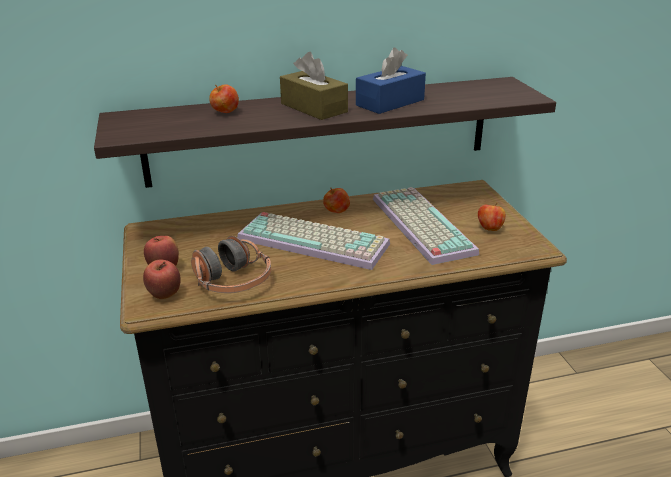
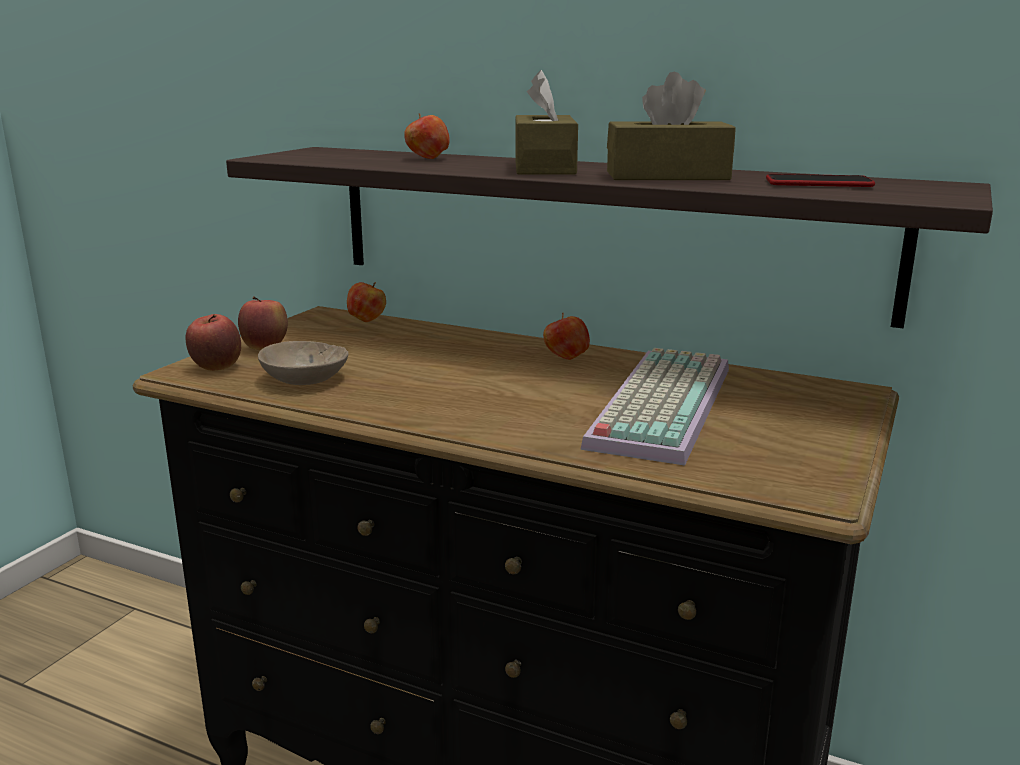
camera: 40 degrees right, 10 degrees down
(232, 282) = (302, 380): headphones -> beige bowl
(316, 241) = (477, 376): keyboard -> none
(390, 102) = (667, 176): blue tissue box -> brown tissue box
(462, 94) = (818, 183): none -> phone
(489, 228) = (773, 443): apple -> apple (367, 320)

